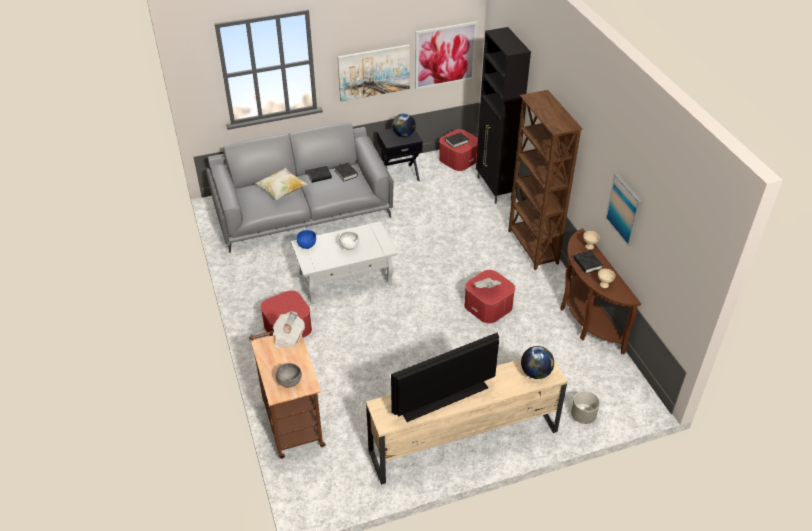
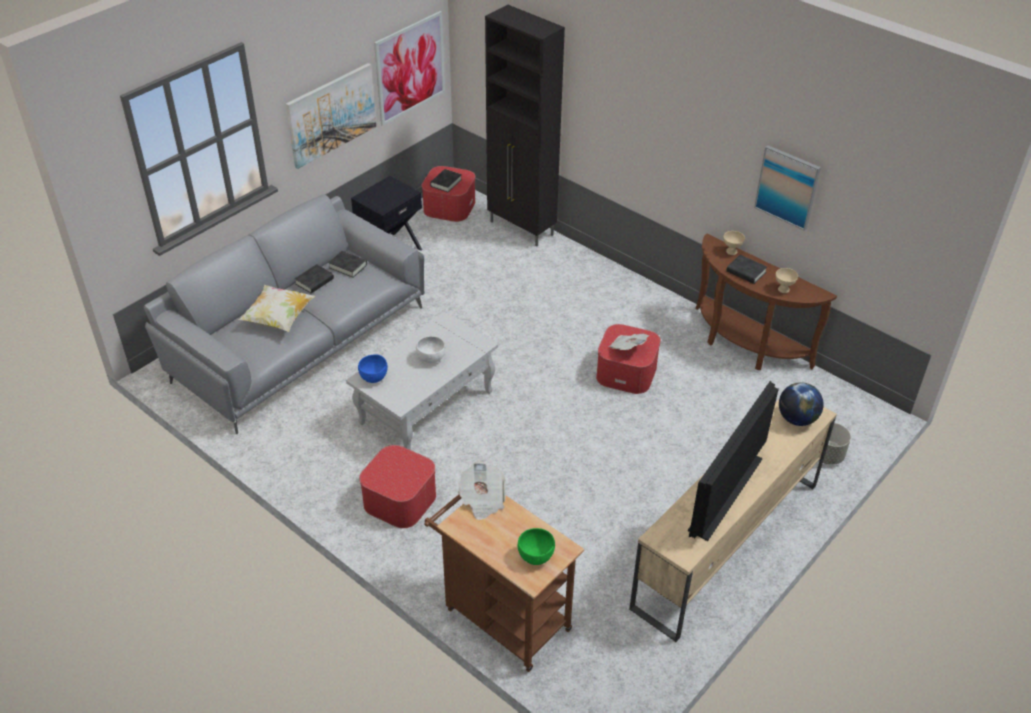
camera: 30 degrees left, 0 degrees up
(289, 382) = (535, 557): grey bowl -> green bowl
(403, 135) = (391, 192): globe -> none
(532, 247) = (621, 284): brown bookcase -> none

